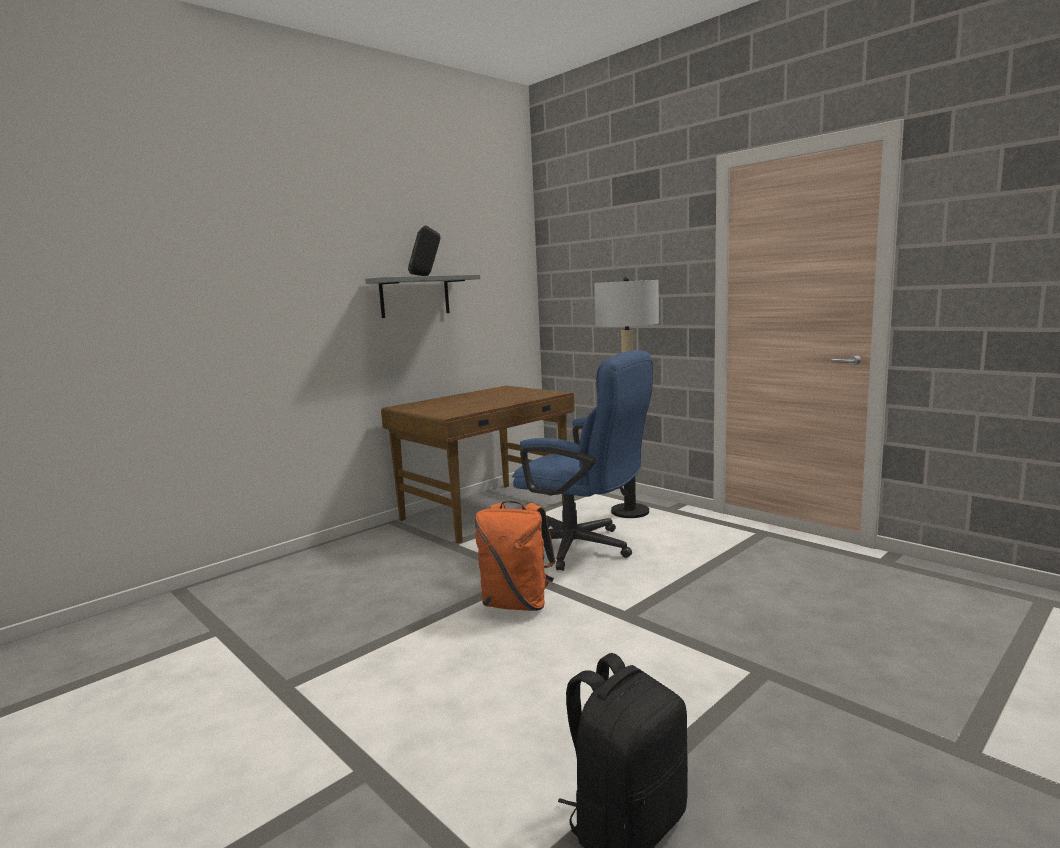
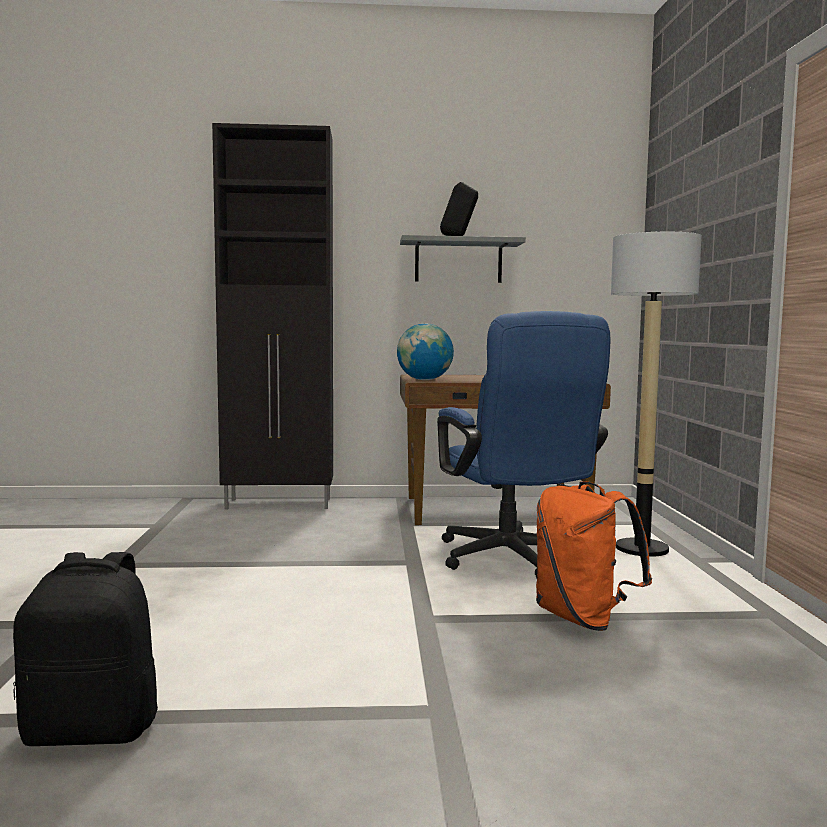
camera: 40 degrees right, 5 degrees down
(297, 563) = (280, 504): none -> black cabinet
(444, 413) = (424, 380): none -> globe
(517, 603) = (359, 577): orange backpack -> orange backpack (583, 619)

